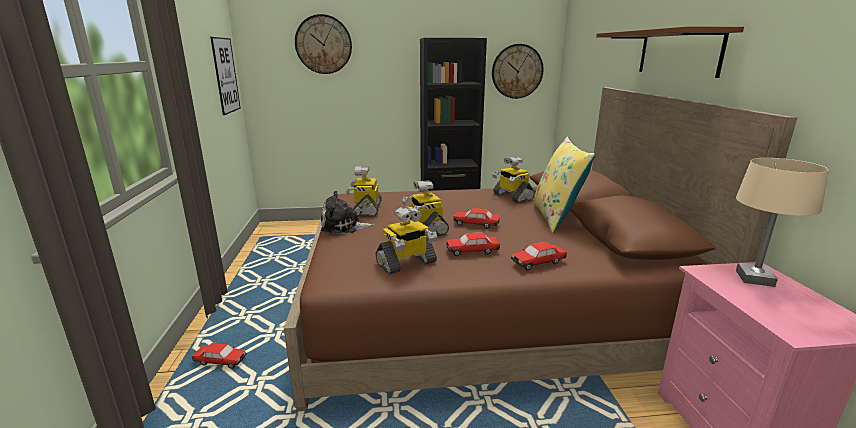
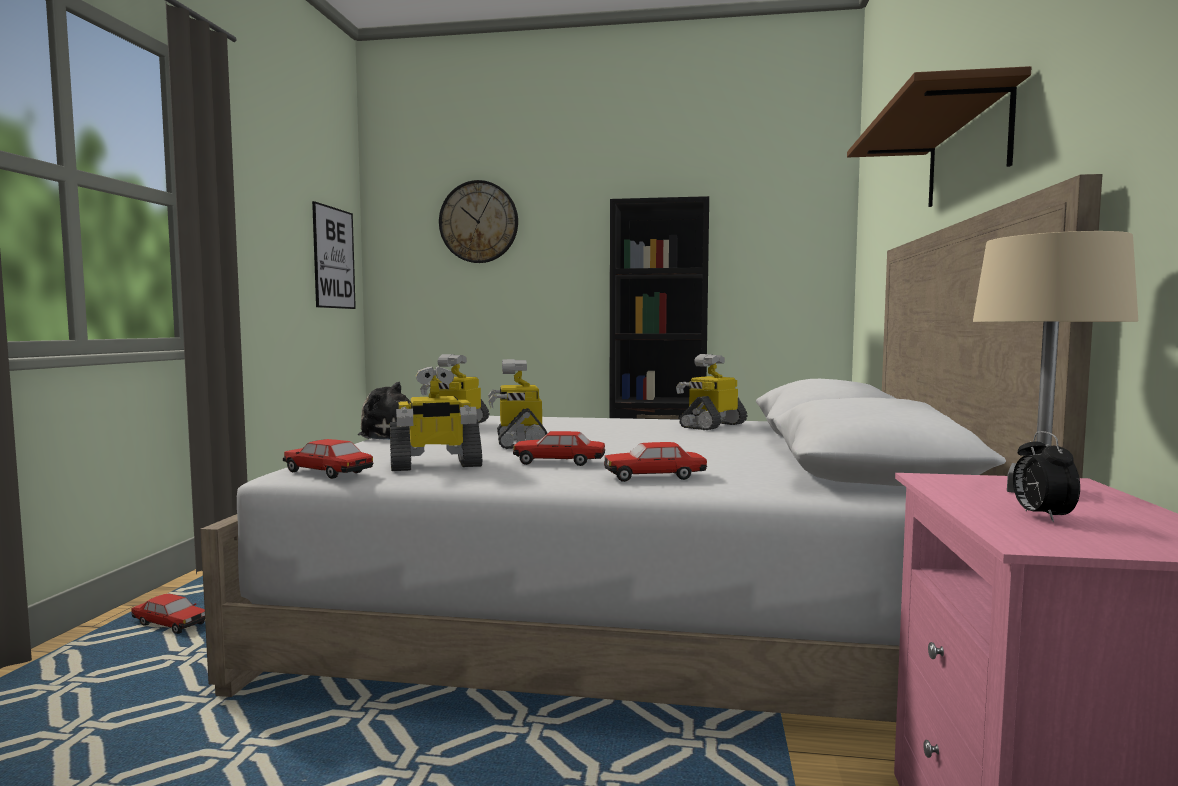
camera: 15 degrees right, 15 degrees down
(476, 224) = (607, 443): toy car -> toy car (328, 473)
(483, 310) = (628, 612): brown bed -> white bed
(512, 196) = (712, 425): toy robot -> toy robot turned 60 degrees clockwise
(517, 71) = (778, 257): wall clock -> none
(556, 217) = (760, 444): yellow pillow -> none
(778, 307) = (1041, 516): none -> alarm clock

